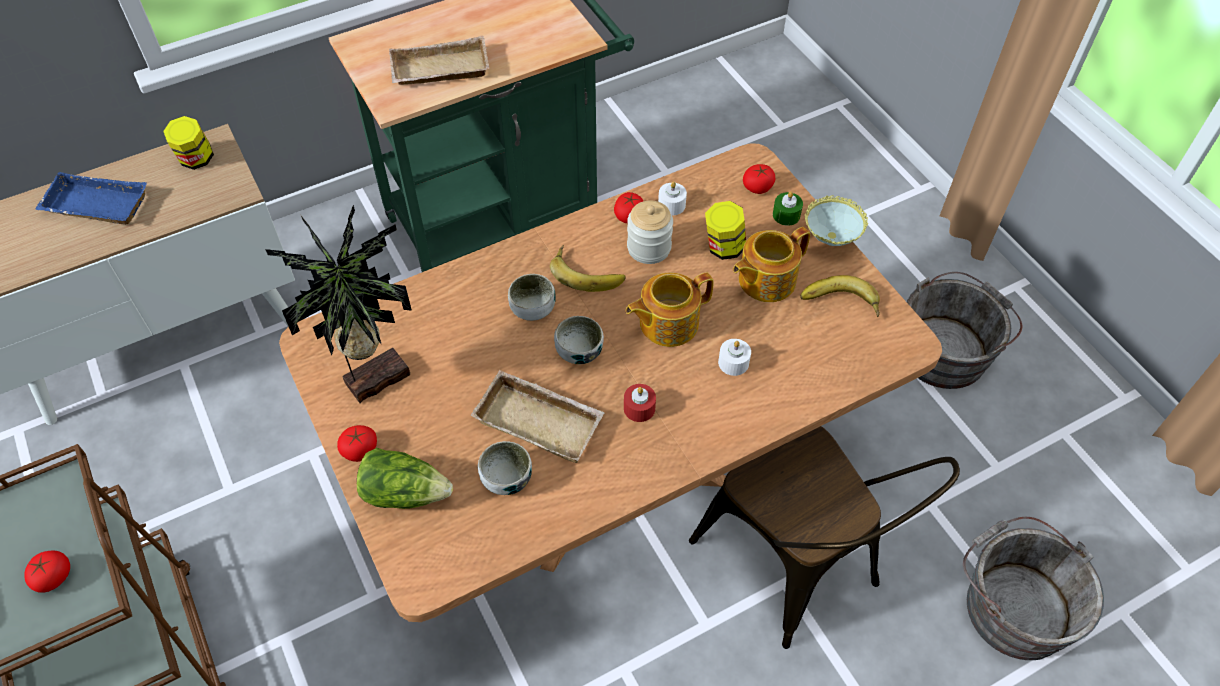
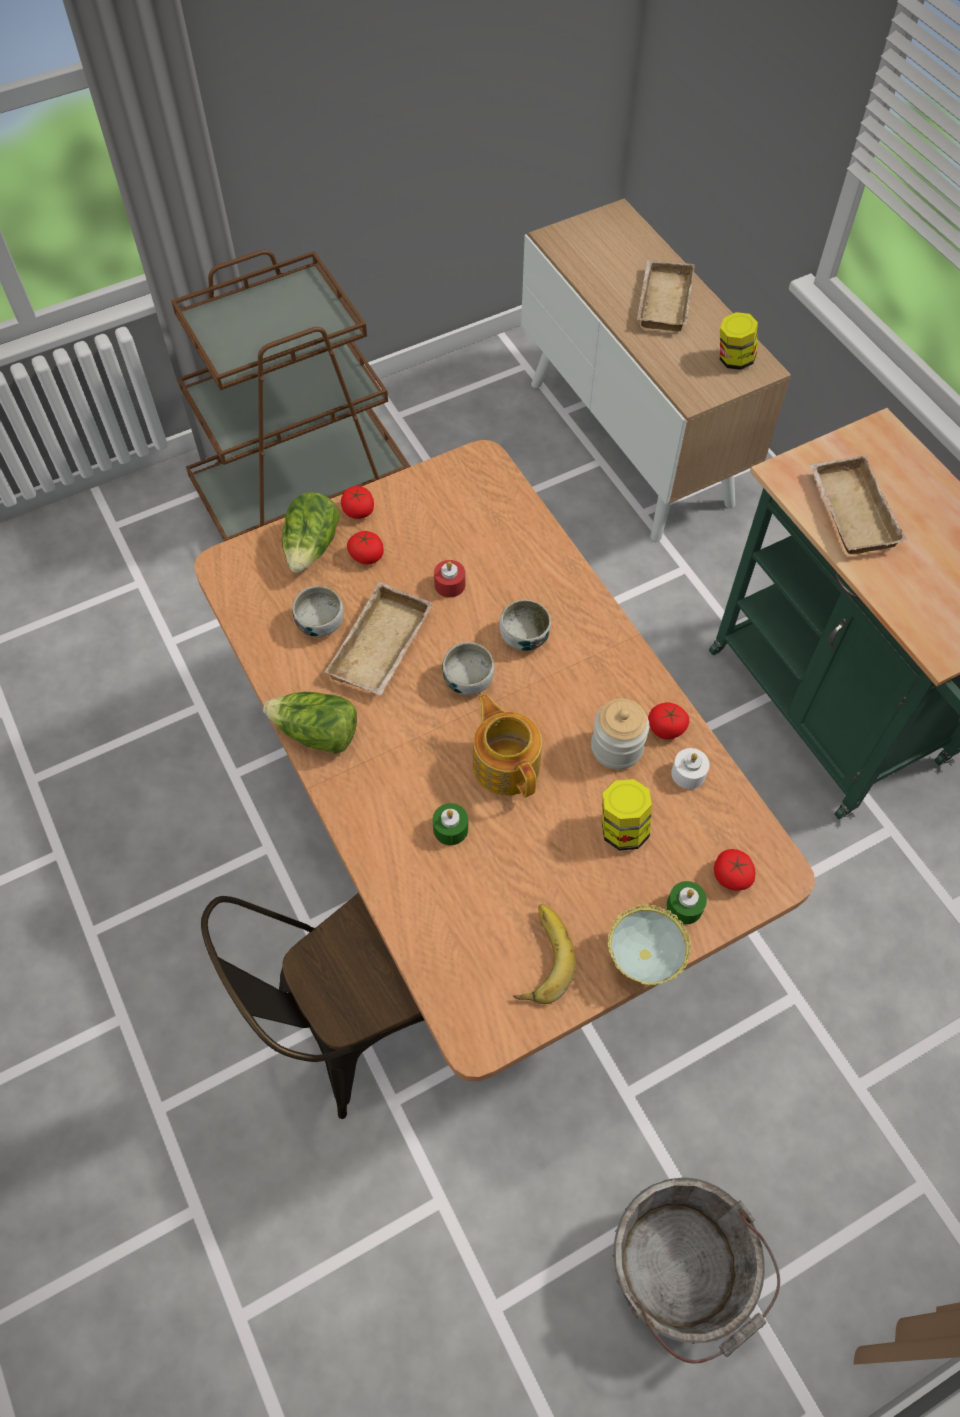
camera: 90 degrees right, 5 degrees up
(53, 577) = (257, 340): tomato -> tomato (366, 555)
(94, 207) = (662, 300): blue tray -> beige tray
(374, 377) = (438, 513): potted plant -> none
(588, 272) = (577, 686): banana -> none
(639, 408) = (393, 734): red candle -> red candle (449, 584)
(639, 473) = (316, 733): none -> lettuce
(733, 362) = (450, 829): white candle -> green candle
(765, 280) = (573, 872): teapot -> none
(1012, 604) = (305, 1283): grey bucket -> none

